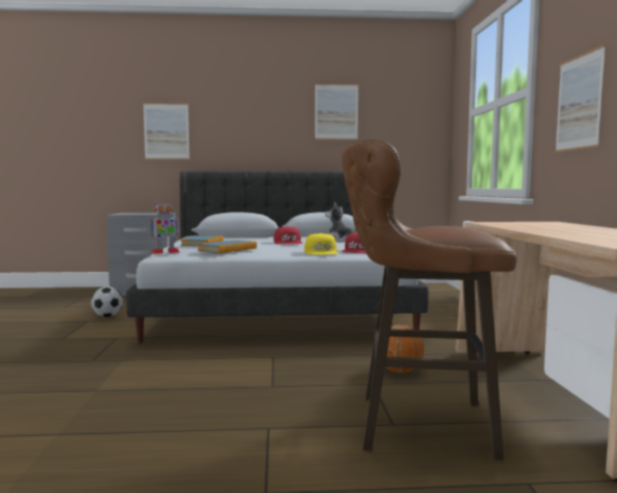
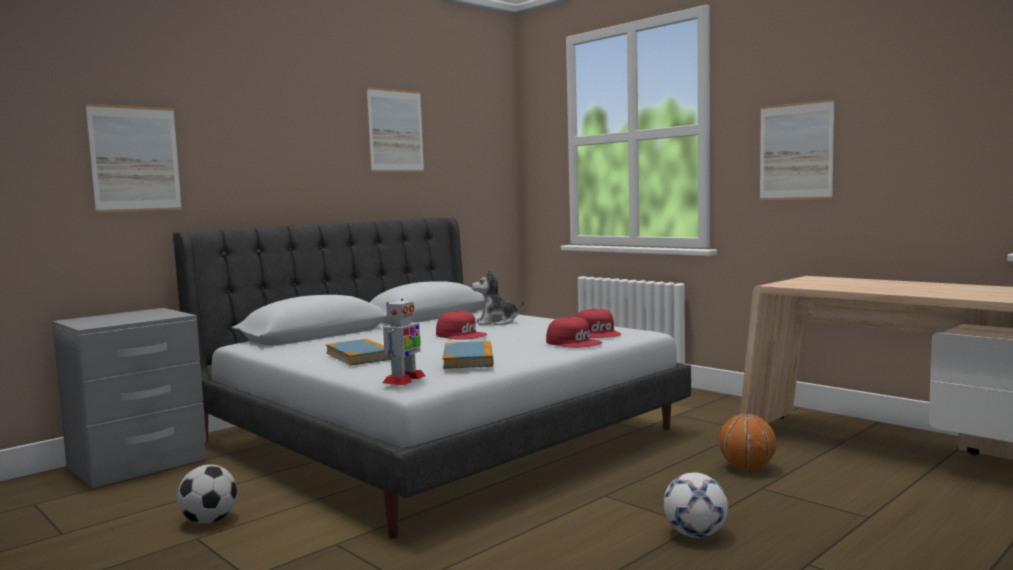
camera: 40 degrees left, 0 degrees up
(257, 390) = (695, 534): none -> football
(322, 252) = (574, 342): yellow cap -> red cap
(417, 424) = (880, 509): brown stool -> none

